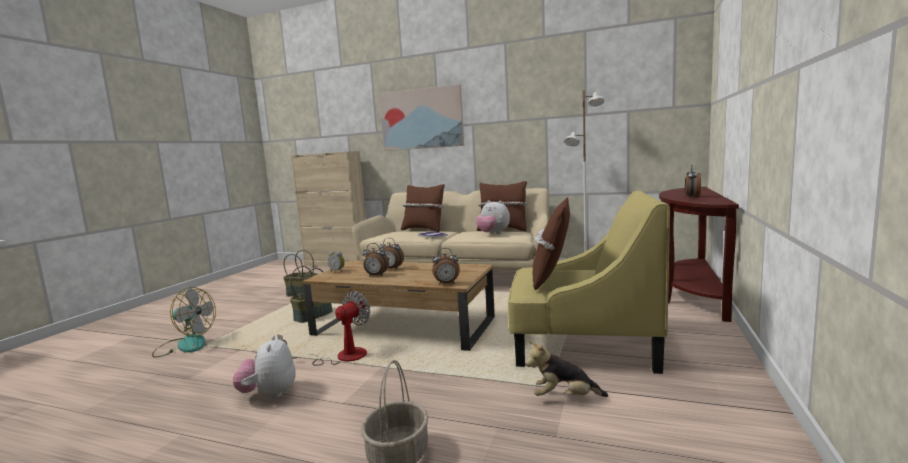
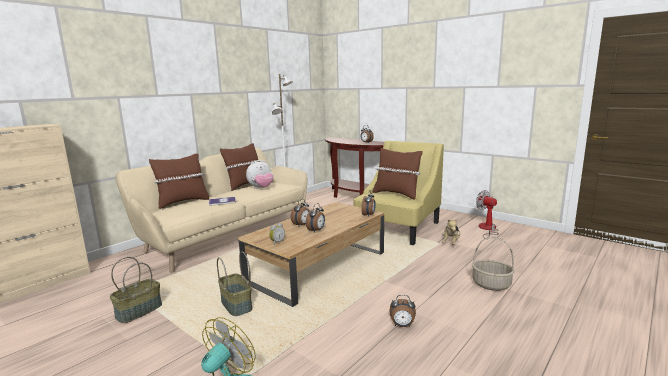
camera: 70 degrees left, 5 degrees up
(269, 394) = (402, 325): plush toy -> alarm clock
(340, 357) = (355, 294): fan -> fan (487, 229)
(421, 119) = (137, 86): picture -> none

